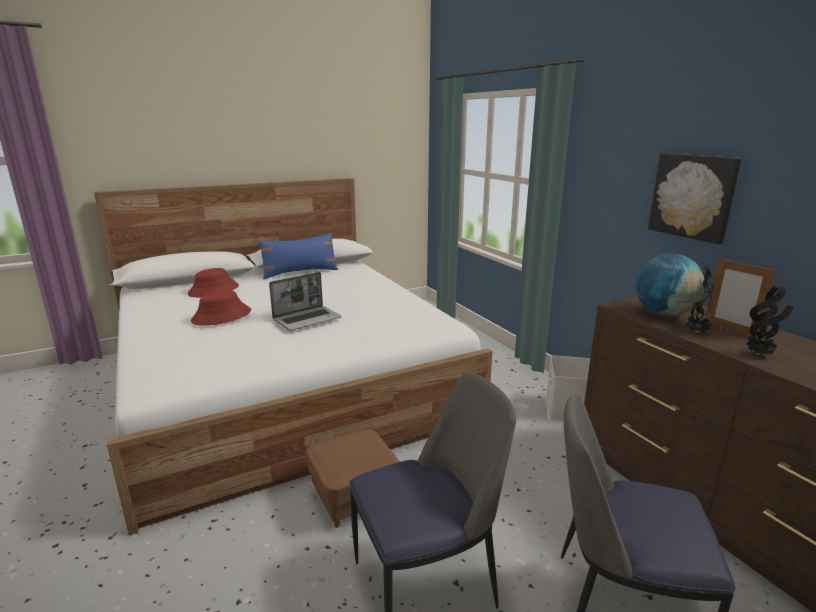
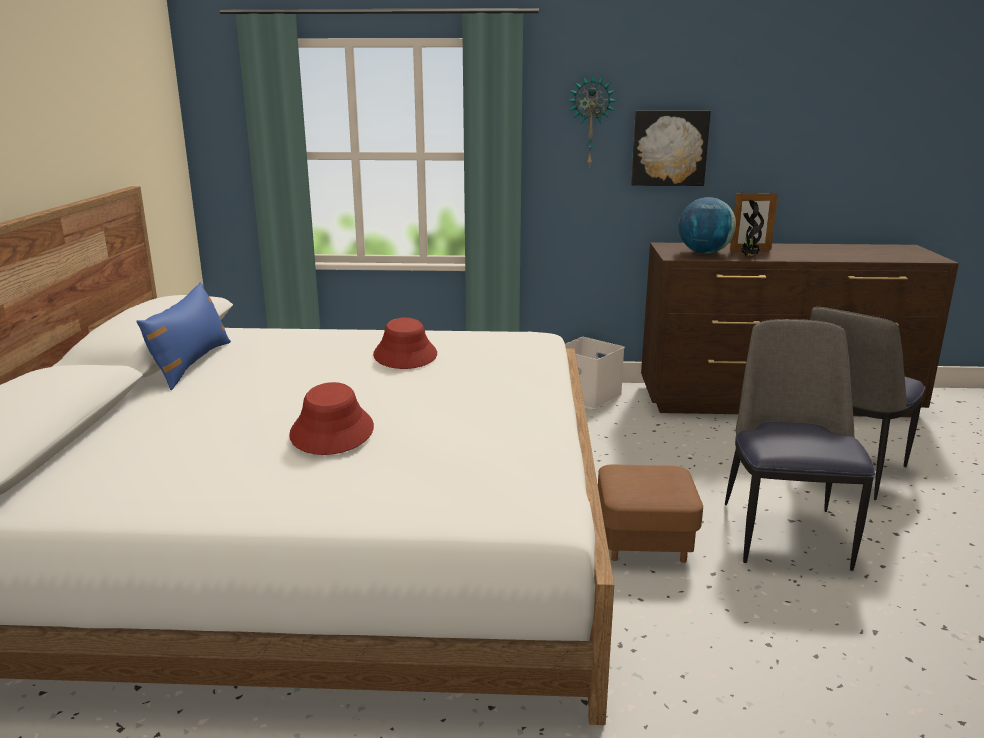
camera: 60 degrees left, 0 degrees up
(214, 290) = (160, 430): red hat -> red hat (405, 355)
(307, 319) = (424, 387): laptop -> none
(626, 161) = (590, 121): none -> wall clock
(759, 354) = (798, 256): potted plant -> none

